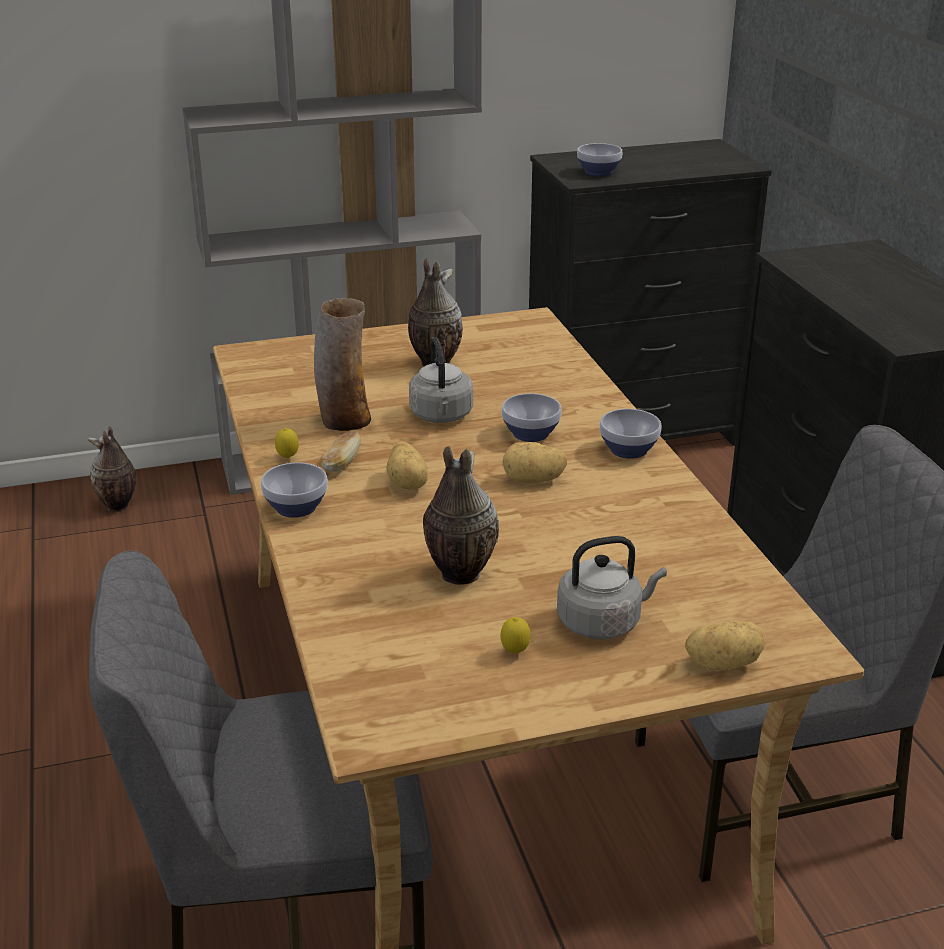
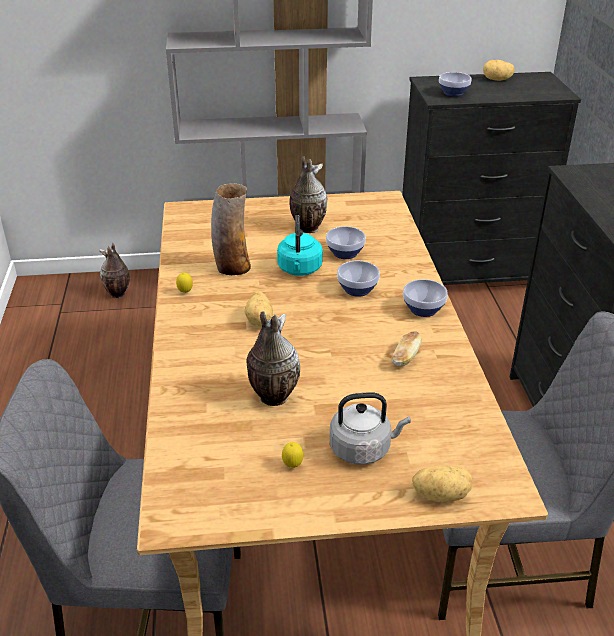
camera: 10 degrees right, 5 degrees up
(295, 509) = (177, 333): bowl -> bowl (344, 254)
(341, 463) = (220, 300): bread -> bread (405, 357)
(441, 416) = (299, 270): grey kettle -> turquoise kettle
(533, 480) = (348, 327): potato -> potato (497, 80)

